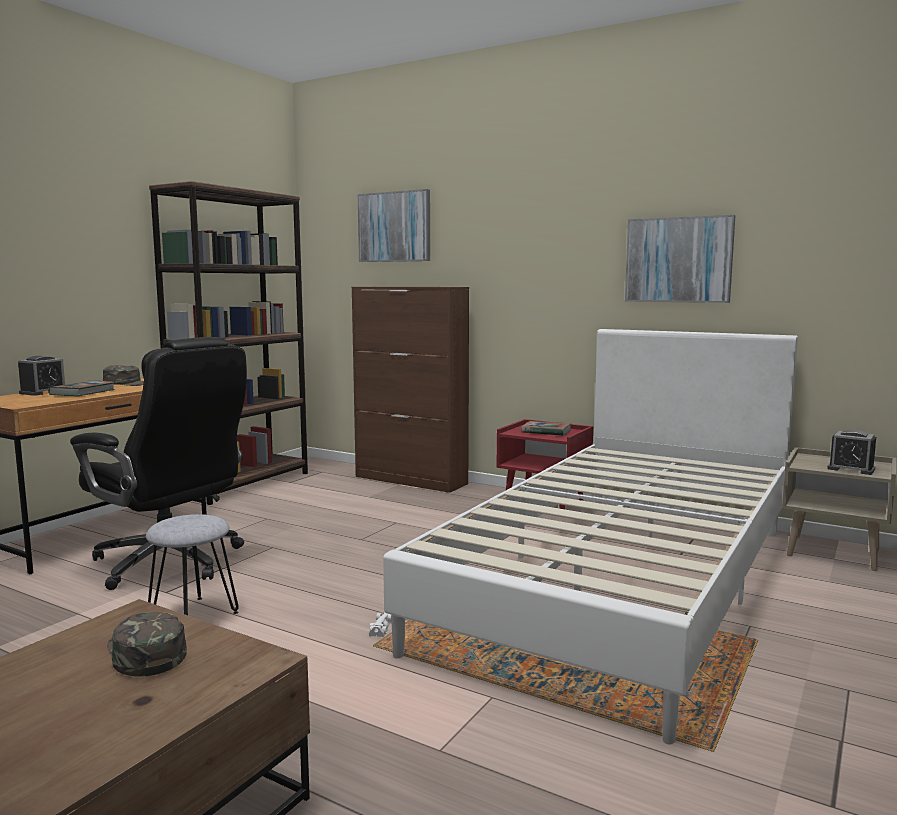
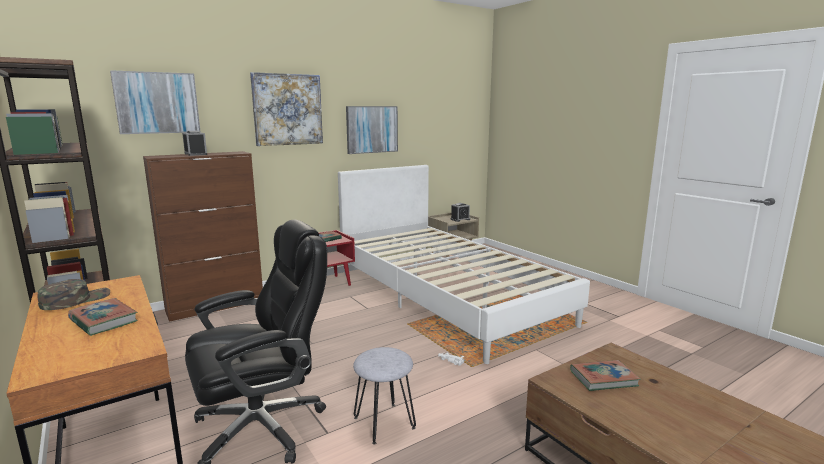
camera: 65 degrees left, 5 degrees up
(43, 392) = (47, 341): alarm clock -> alarm clock (195, 154)
(144, 652) = (603, 378): green cap -> book
(536, 229) = (287, 109): none -> picture

